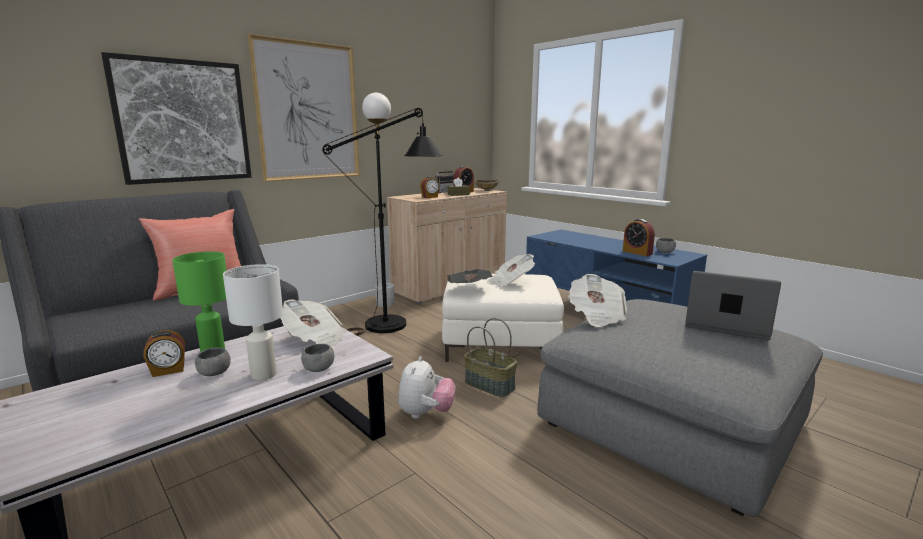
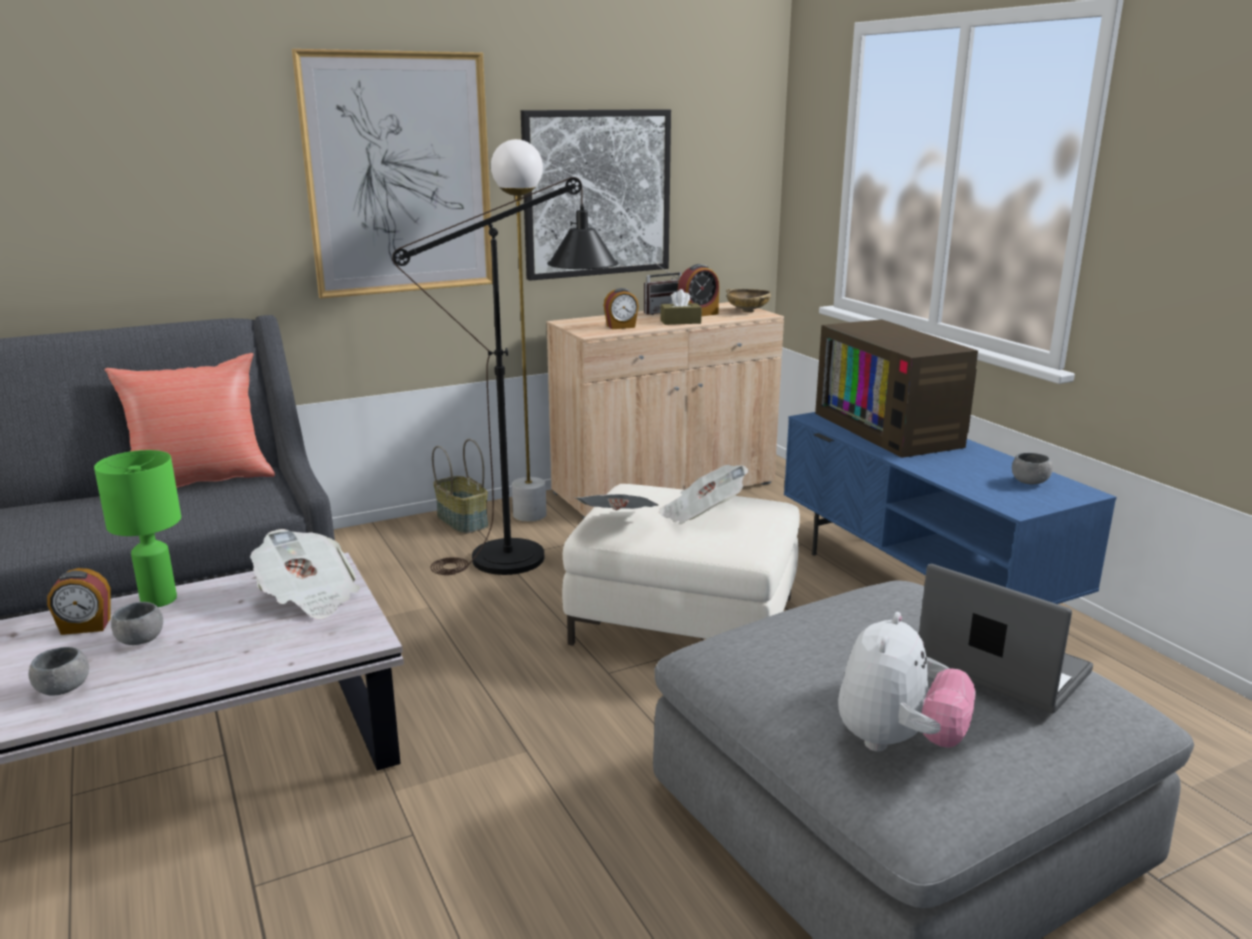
camera: 15 degrees right, 5 degrees up
(183, 121) = (186, 204): picture -> picture (597, 193)
(263, 375) = (201, 653): white table lamp -> none
(318, 369) = (281, 653): grey bowl -> grey bowl (63, 689)
(425, 413) = (483, 736): plush toy -> plush toy (897, 742)
(490, 385) = (617, 701): basket -> basket (463, 521)
(581, 238) = (891, 429): none -> television
(596, 315) = (777, 614): newspaper -> none
(637, 252) = (970, 478): alarm clock -> none

